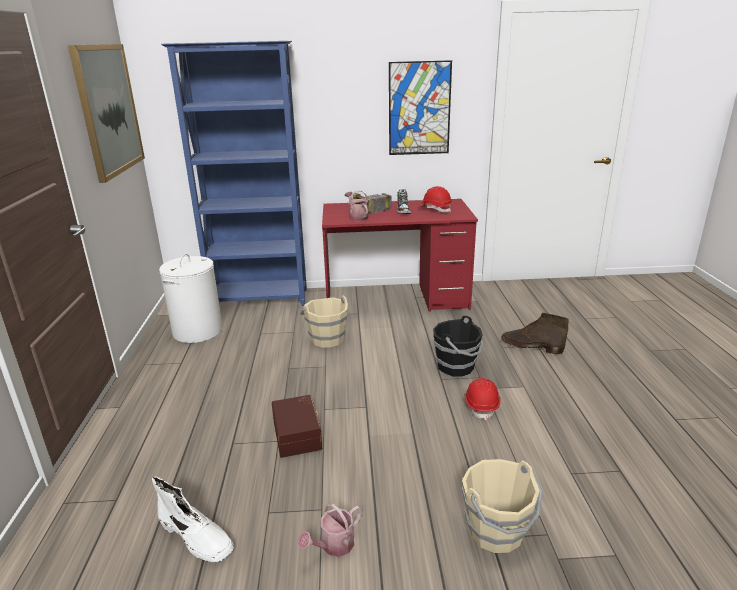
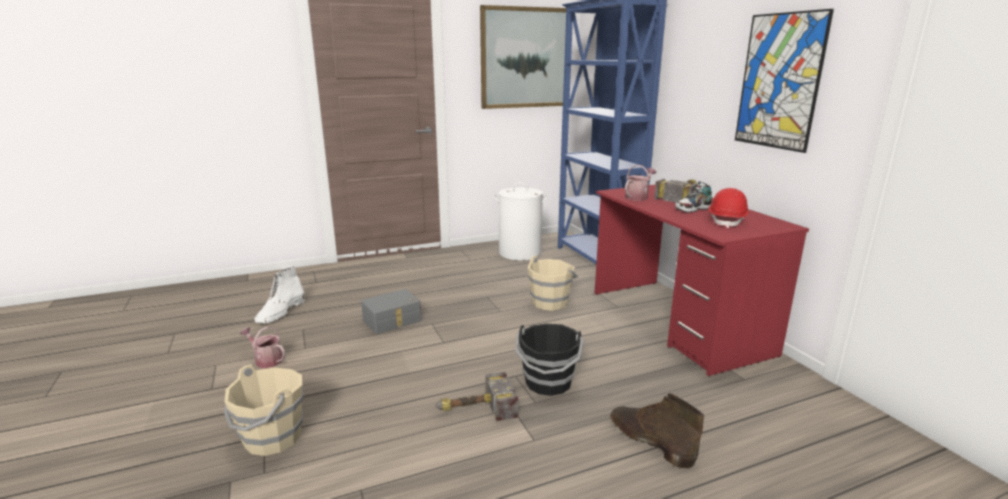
camera: 70 degrees right, 5 degrees down
(298, 435) = (392, 321): brown storage box -> grey storage box
(481, 405) = (474, 409): red hard hat -> hammer
(531, 346) = (650, 440): brown boot -> brown boot turned 45 degrees counterclockwise

